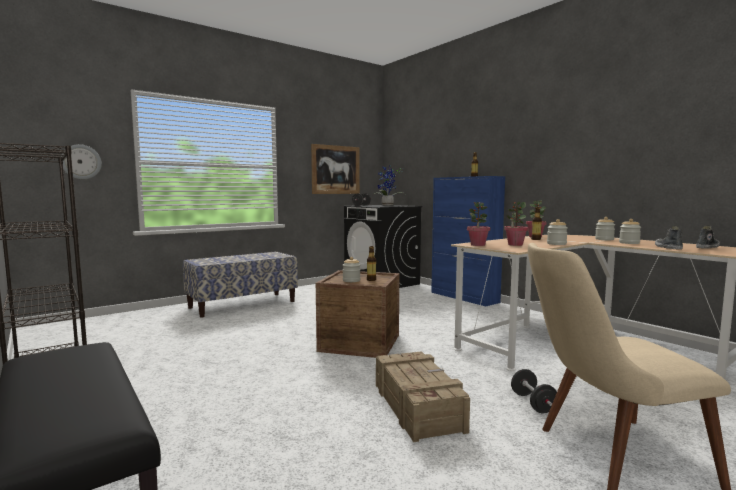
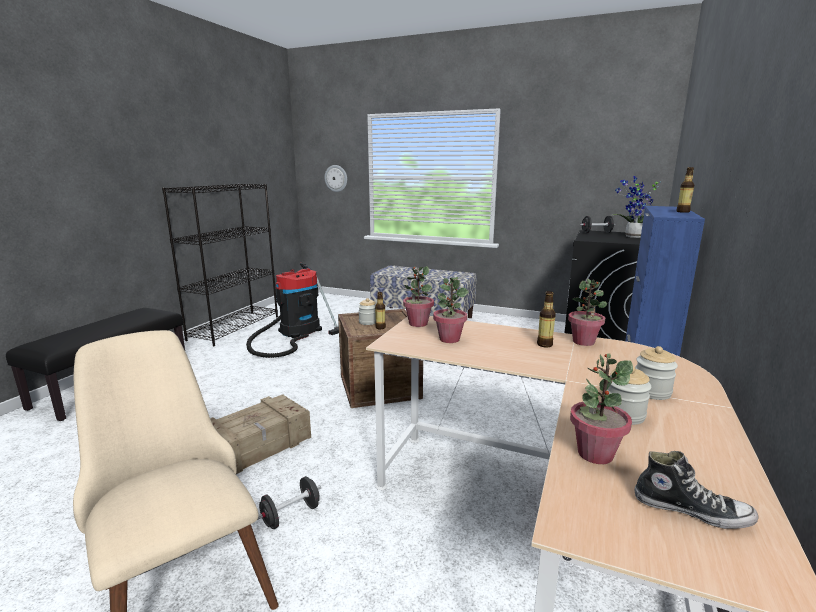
camera: 60 degrees right, 10 degrees up
(161, 351) = (296, 332): none -> vacuum cleaner
(335, 170) = (581, 181): picture -> none
(556, 244) = (499, 360): jar -> none
(667, 247) = (595, 454): shoe -> potted plant

